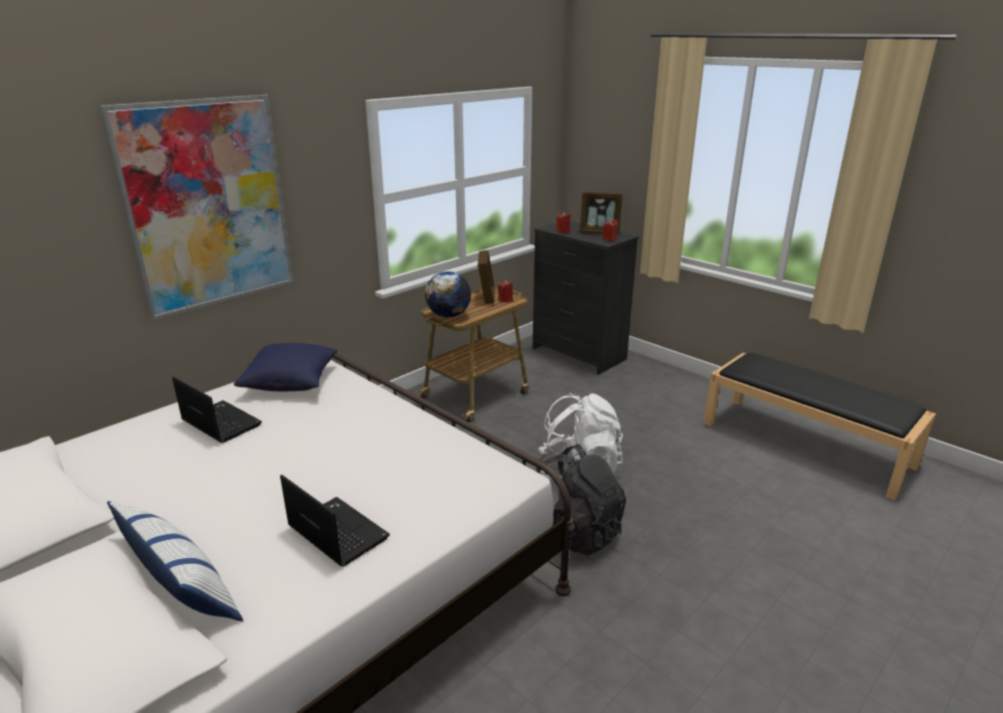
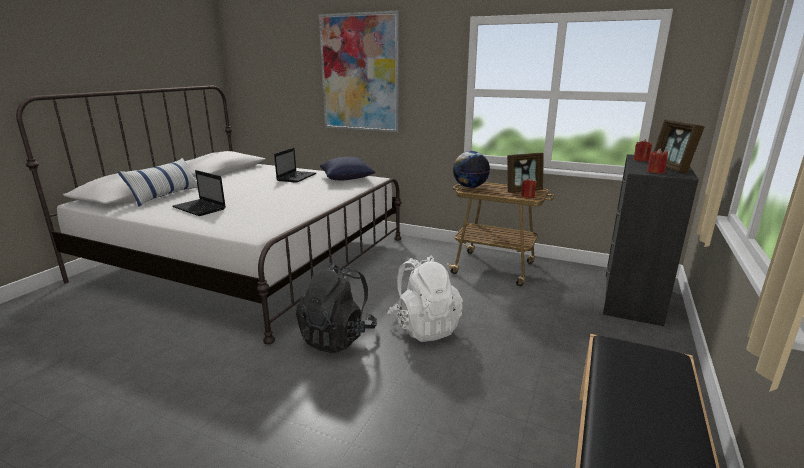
camera: 70 degrees right, 5 degrees down
(336, 532) = (200, 208): laptop -> laptop turned 105 degrees clockwise

